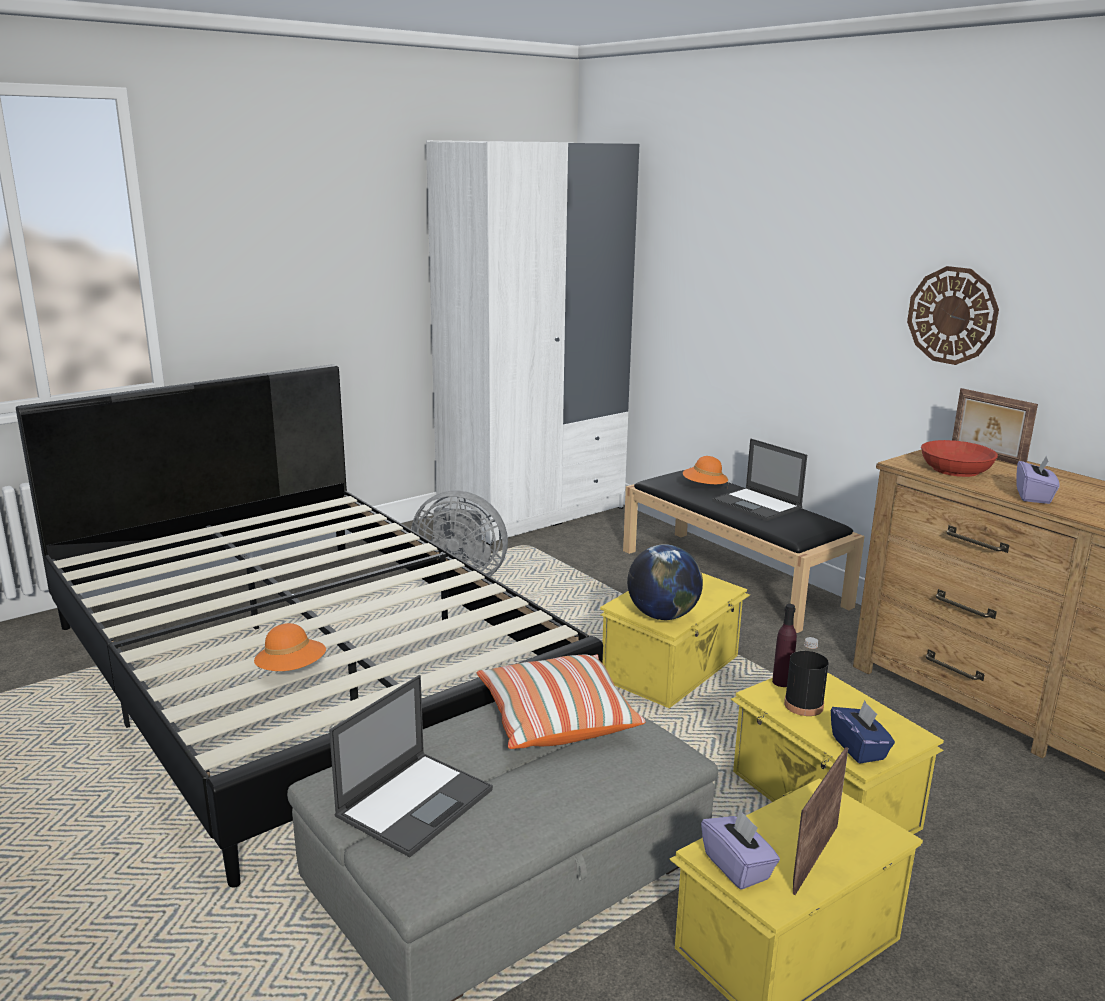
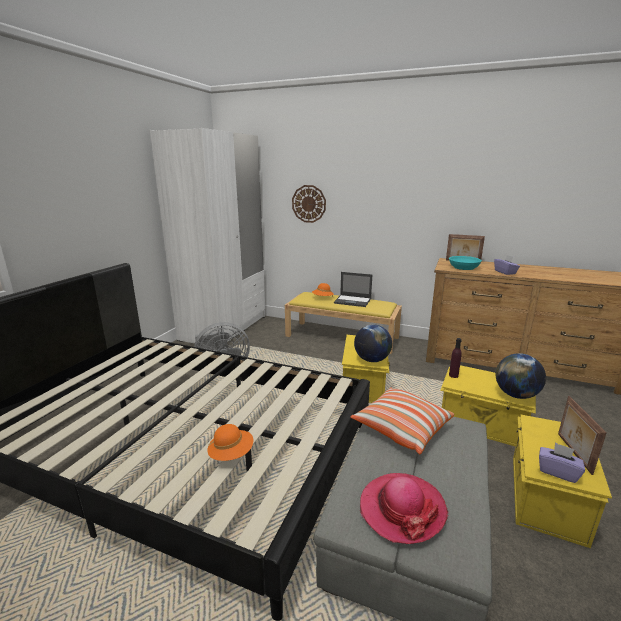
camera: 30 degrees left, 0 degrees up
(416, 802) = (401, 508): laptop -> hat
(733, 577) = (342, 336): black bench -> yellow bench
(803, 705) = (474, 383): black bottle -> none
(859, 748) = (515, 395): blue tissue box -> globe
(952, 315) = (436, 204): wall clock -> wall clock (309, 204)
(956, 469) = (464, 267): red bowl -> turquoise bowl

